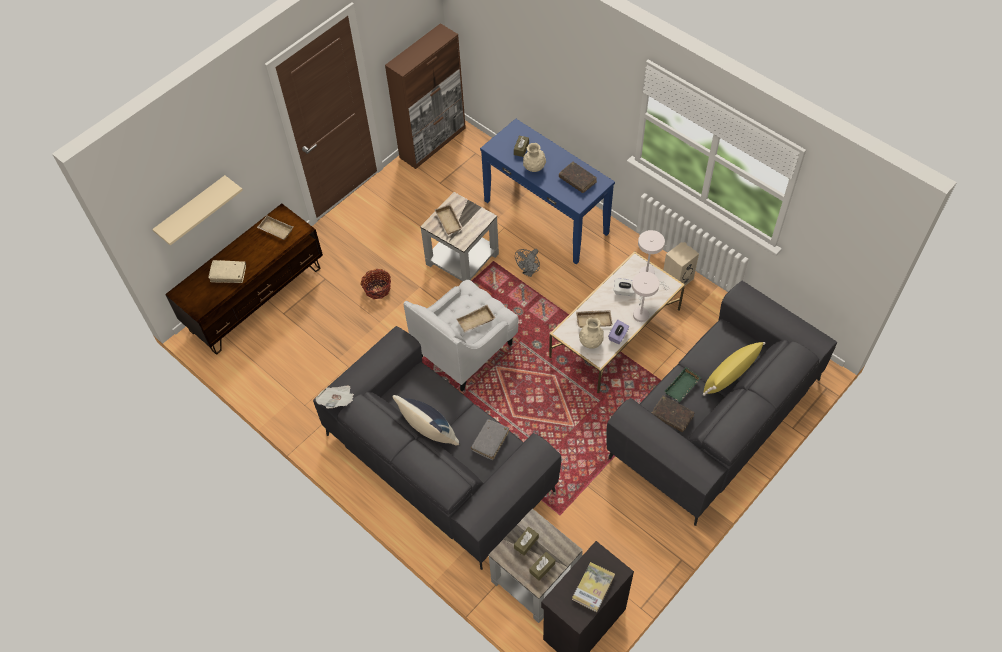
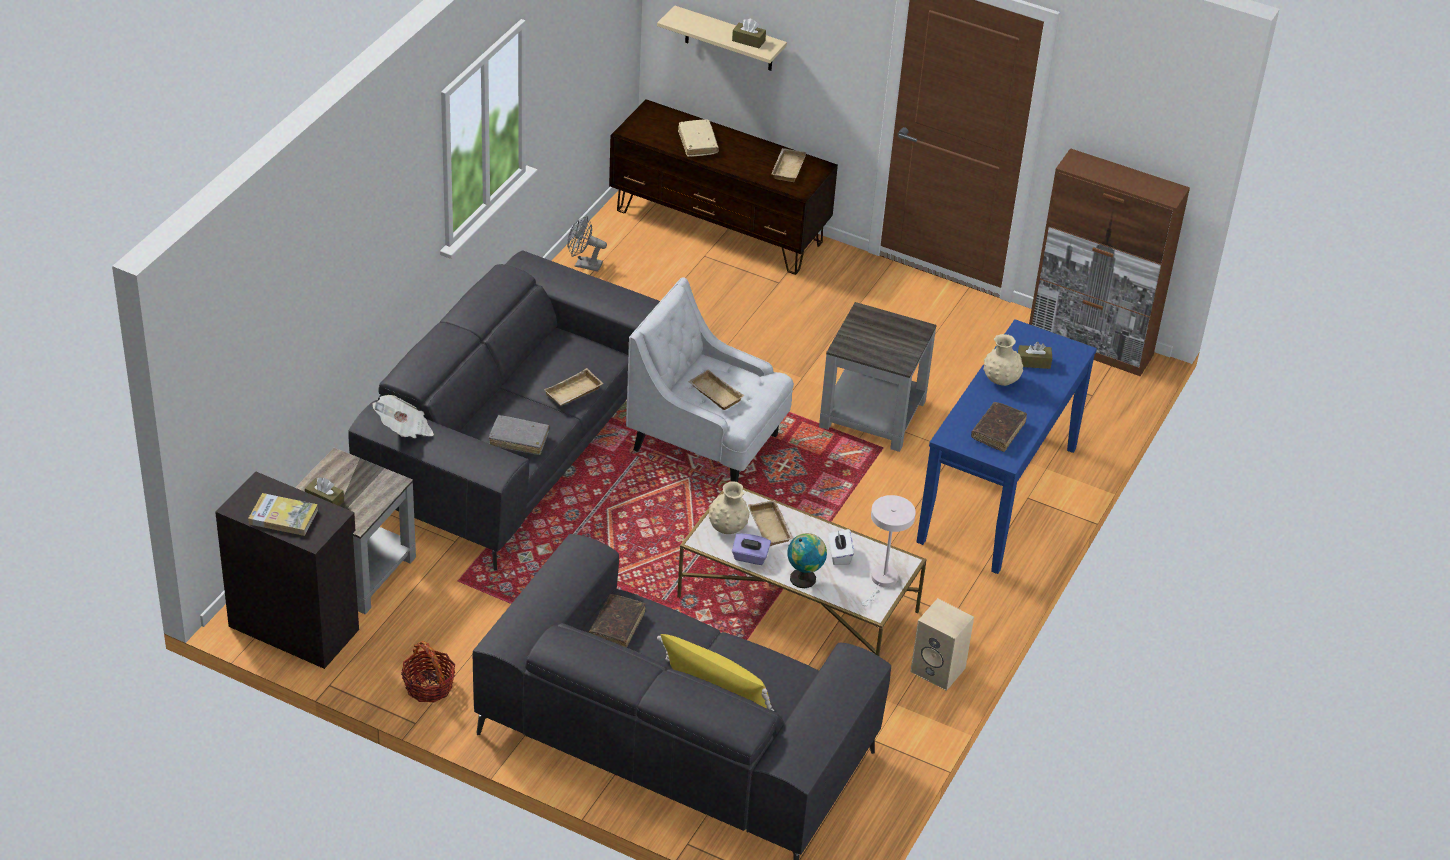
camera: 70 degrees right, 15 degrees down
(338, 401) = (523, 268): newspaper -> newspaper (404, 429)
(377, 289) = (781, 336): basket -> basket (429, 686)
(428, 433) = (516, 380): blue pillow -> none
(450, 221) = (877, 329): beige tray -> beige tray (573, 393)
(526, 543) = (358, 480): brown tissue box -> brown tissue box (748, 41)
(529, 272) = (878, 490): grey fan -> grey fan (584, 264)
(640, 312) = (805, 578): white table lamp -> globe
(682, 387) = (672, 633): green tray -> none

